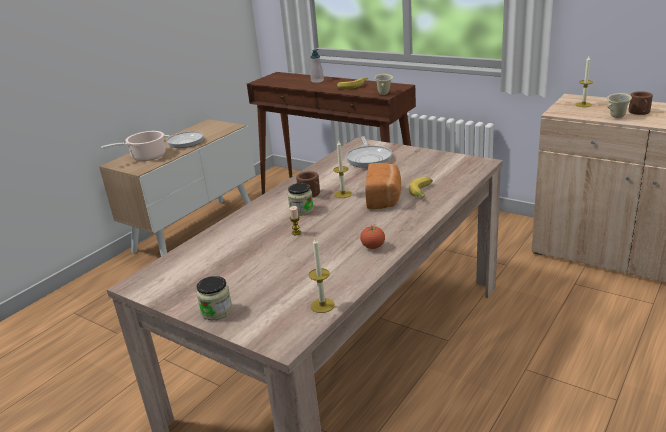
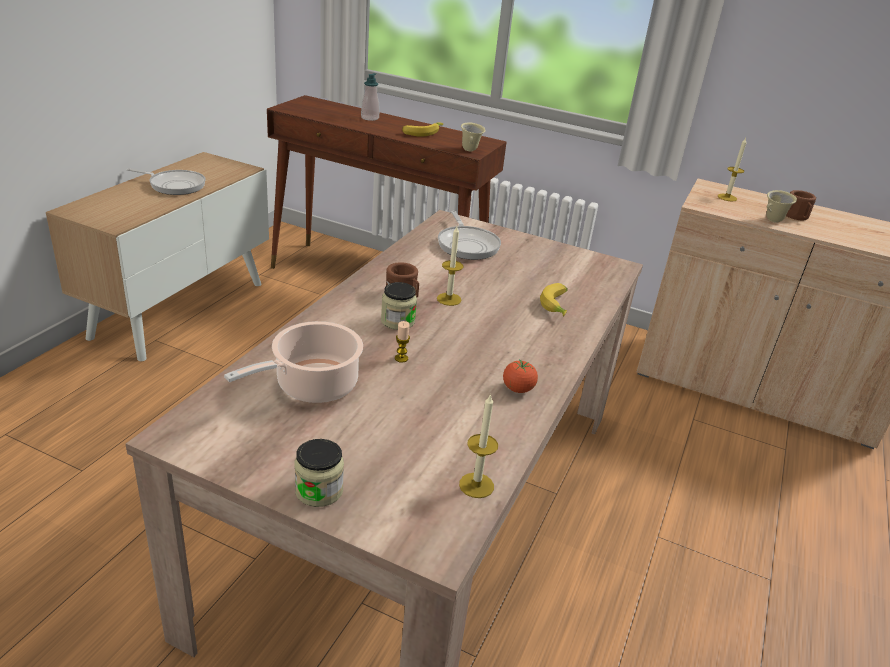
camera: 15 degrees left, 5 degrees up
(146, 157) = (121, 204): cooking pot -> cooking pot (312, 386)
(384, 198) = (508, 310): bread -> none

